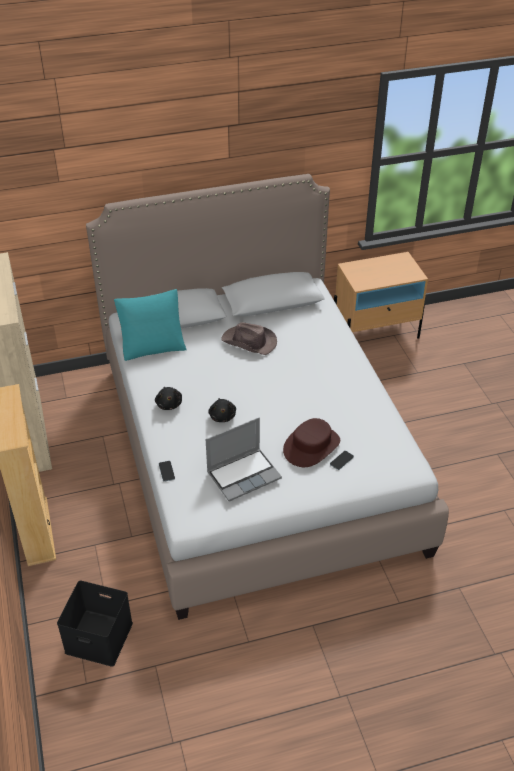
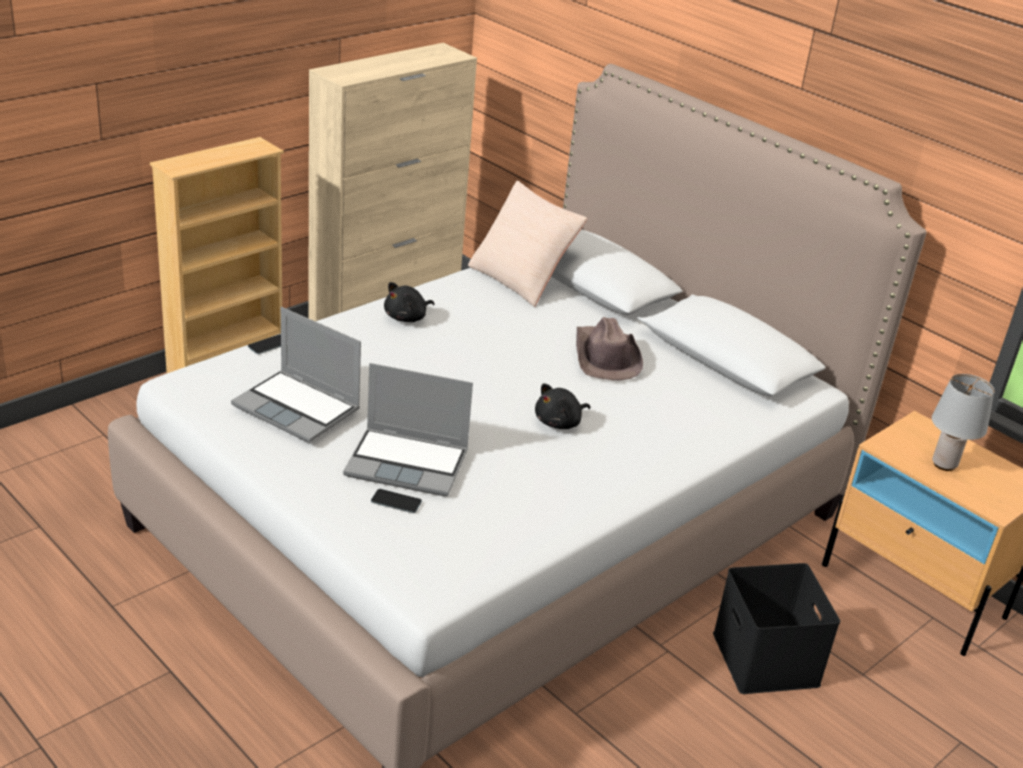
camera: 60 degrees right, 10 degrees down
(97, 638) = (69, 464): black storage box -> black storage box (763, 657)
(152, 344) = (522, 279): turquoise pillow -> beige pillow
(222, 416) = (415, 366): black plush toy -> black plush toy (560, 422)
(311, 446) = (408, 463): brown hat -> laptop
(380, 274) = (944, 464): none -> grey table lamp

